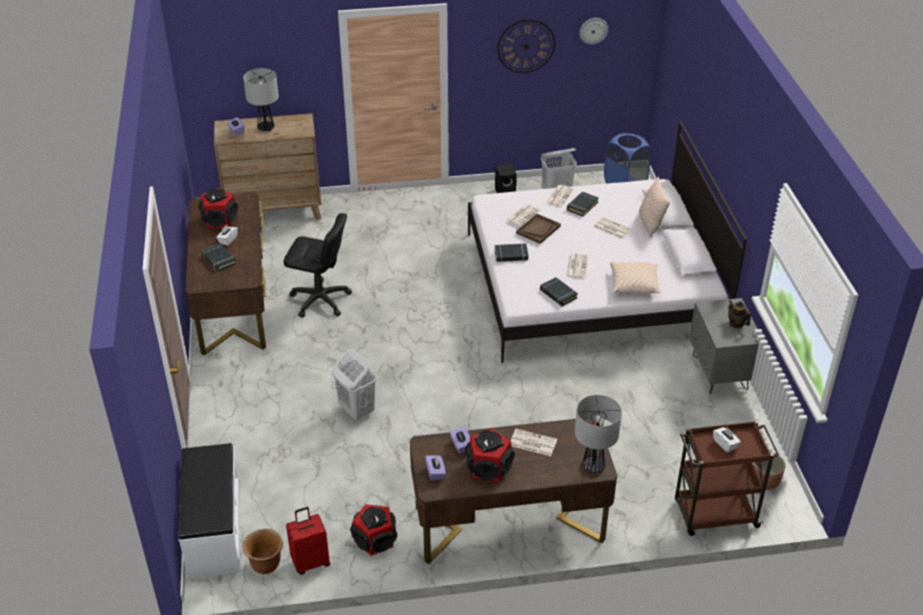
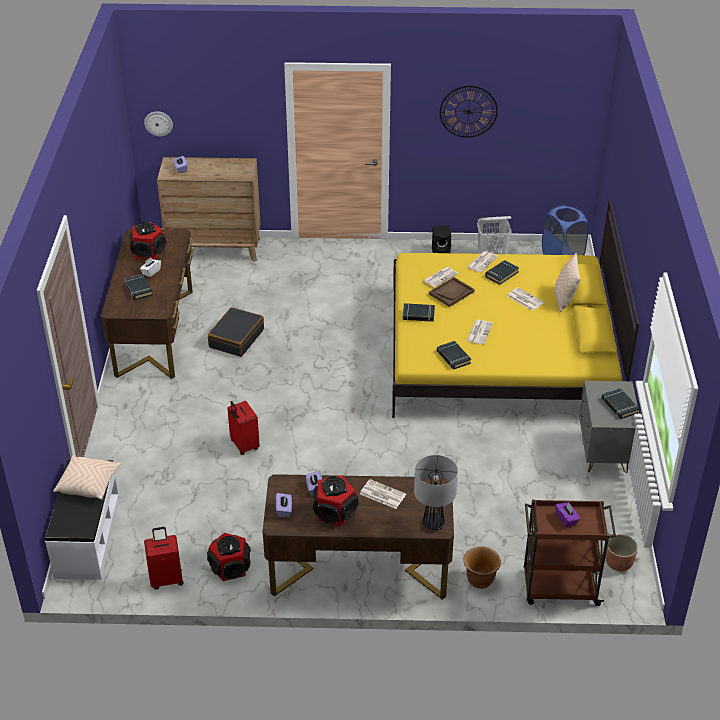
camera: 10 degrees right, 0 degrees up
(265, 565) = (125, 576): brown planter -> brown planter (480, 580)
(266, 128) = (209, 168): table lamp -> none
(320, 300) = (236, 338): black office chair -> black suitcase
(356, 410) = (244, 446): white laundry basket -> red suitcase
(591, 284) = (501, 352): white bed -> yellow bed
(593, 30) = (537, 101): wall clock -> wall clock (158, 123)
(634, 284) = (531, 356): beige pillow -> beige pillow (88, 484)
(725, 444) = (566, 519): white tissue box -> purple tissue box
(736, 323) = (619, 406): teapot -> black book

